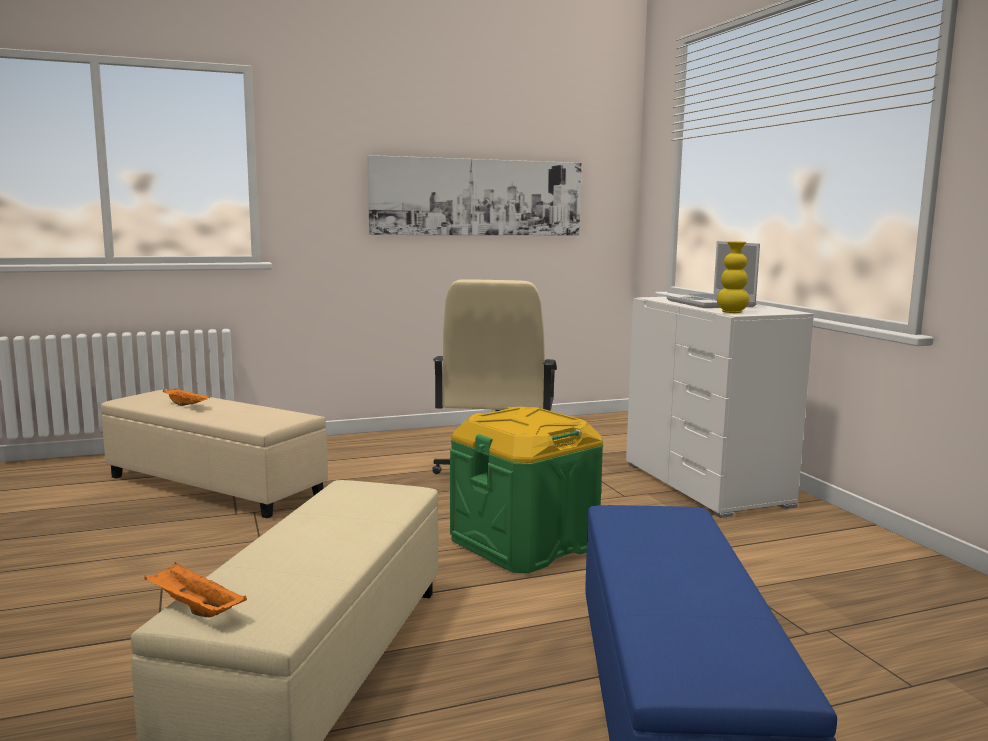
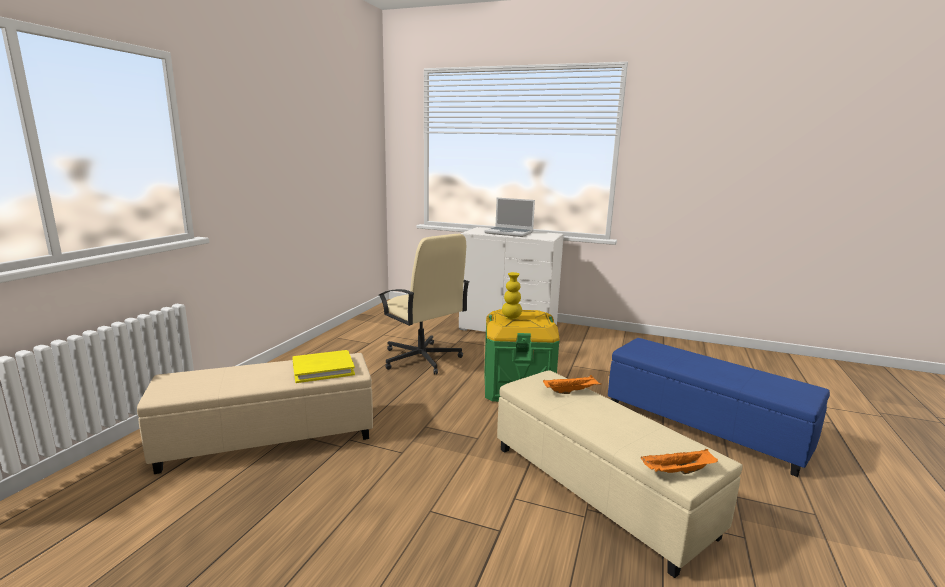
camera: 50 degrees left, 5 degrees up
(187, 405) = (241, 379): orange tray -> orange tray (571, 391)
(252, 416) = (323, 369): none -> yellow book
(478, 197) = (319, 169): picture -> none
(732, 312) = (543, 238): yellow vase -> yellow vase (511, 318)

